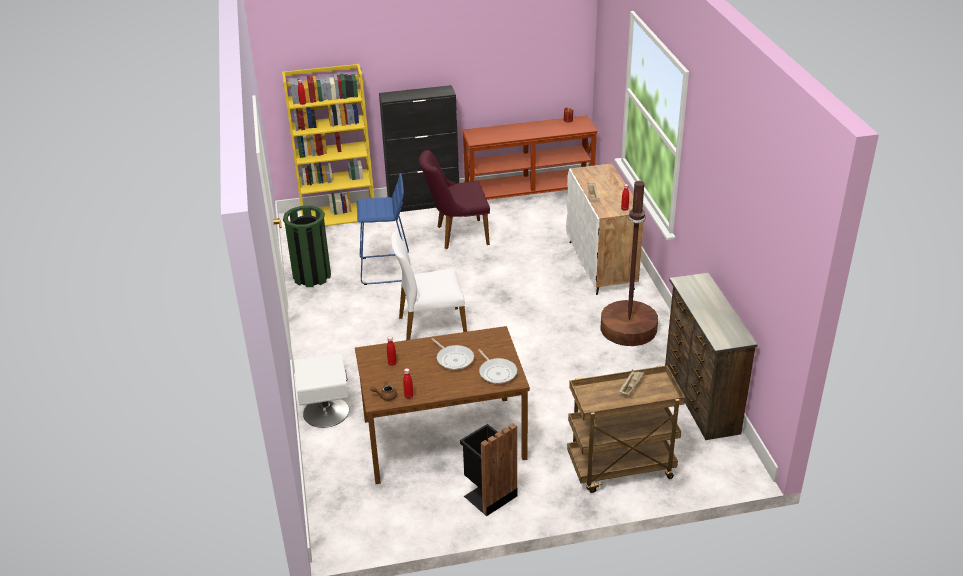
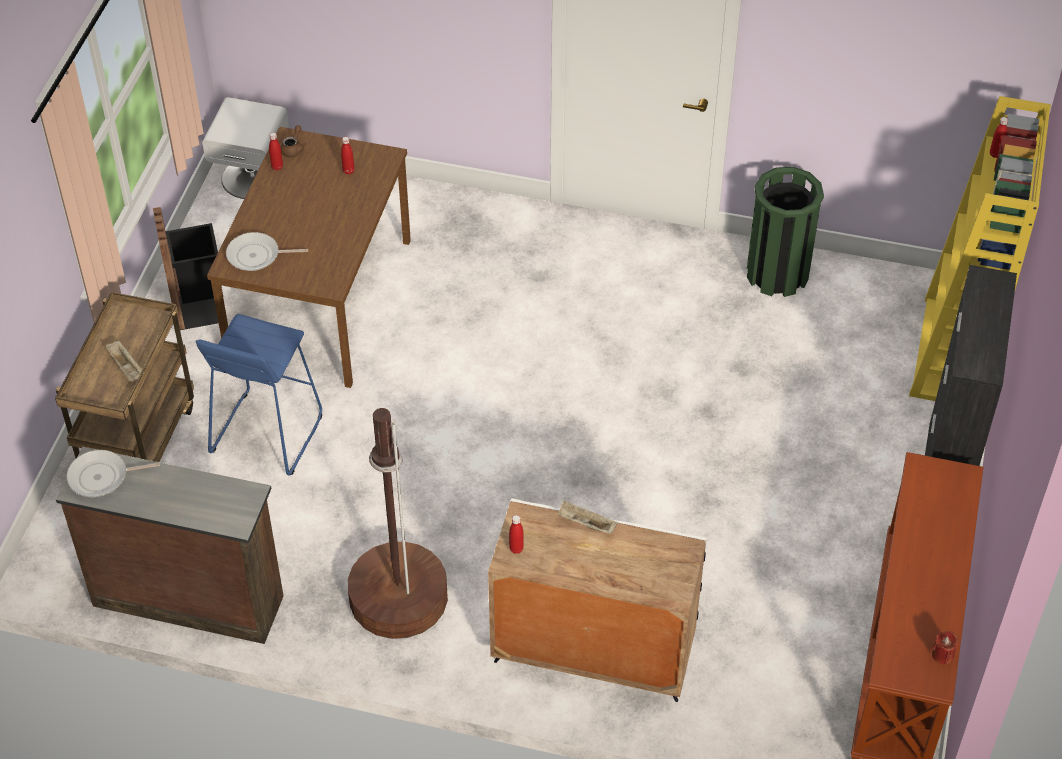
camera: 115 degrees right, 15 degrees up
(325, 412) = (450, 210): white nightstand -> white nightstand (252, 177)
(386, 269) = (747, 362): blue stool -> blue stool (266, 434)
(431, 327) = (559, 365): white chair -> none
(454, 359) = (313, 227): frying pan -> frying pan (102, 477)
(457, 235) = (804, 487): purple chair -> none

